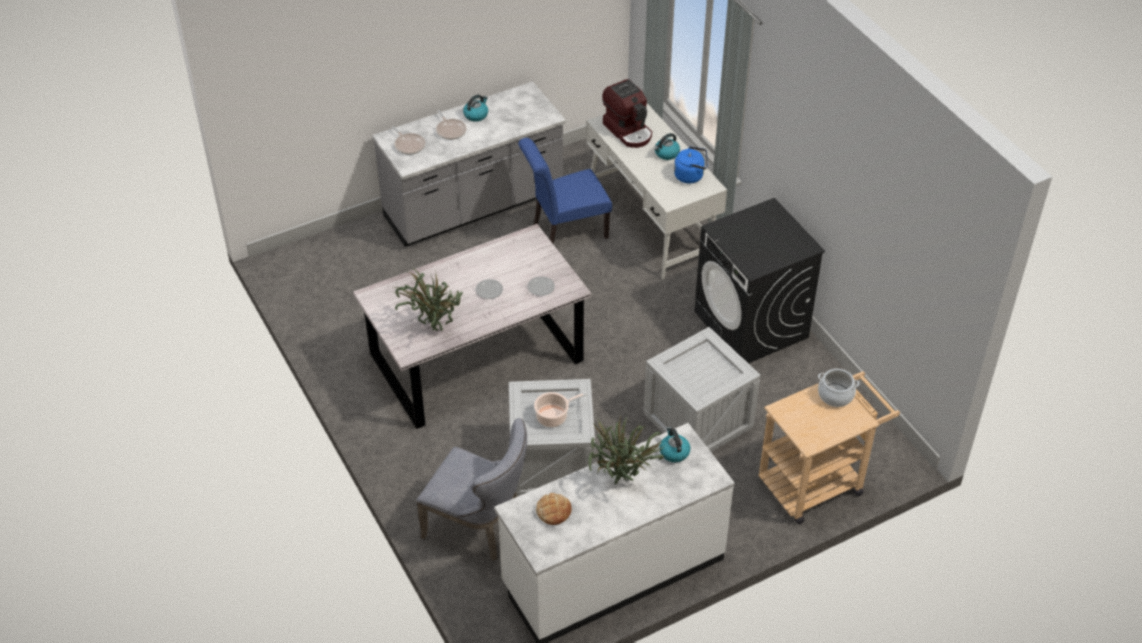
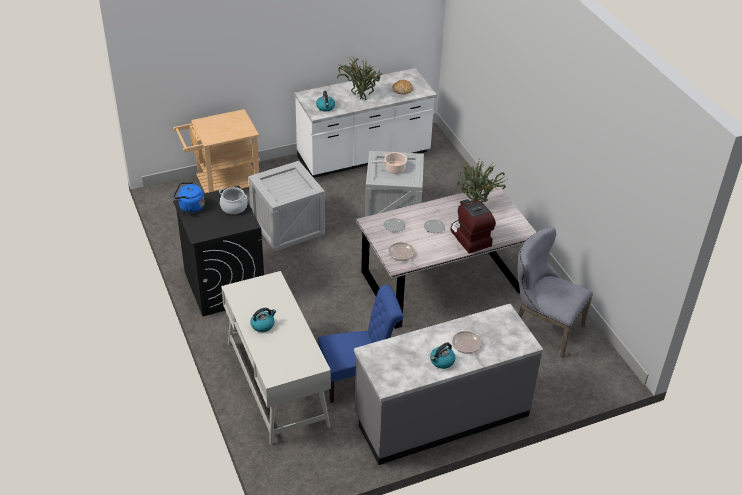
camera: 175 degrees left, 5 degrees down
(409, 145) = (506, 334): frying pan -> frying pan (402, 255)
(479, 527) = (442, 183): grey chair -> grey chair (543, 327)
(628, 130) = (291, 353): coffee machine -> coffee machine (469, 238)
(691, 175) = (248, 301): blue kettle -> blue kettle (190, 207)
(835, 395) = (210, 134): cooking pot -> cooking pot (234, 207)

